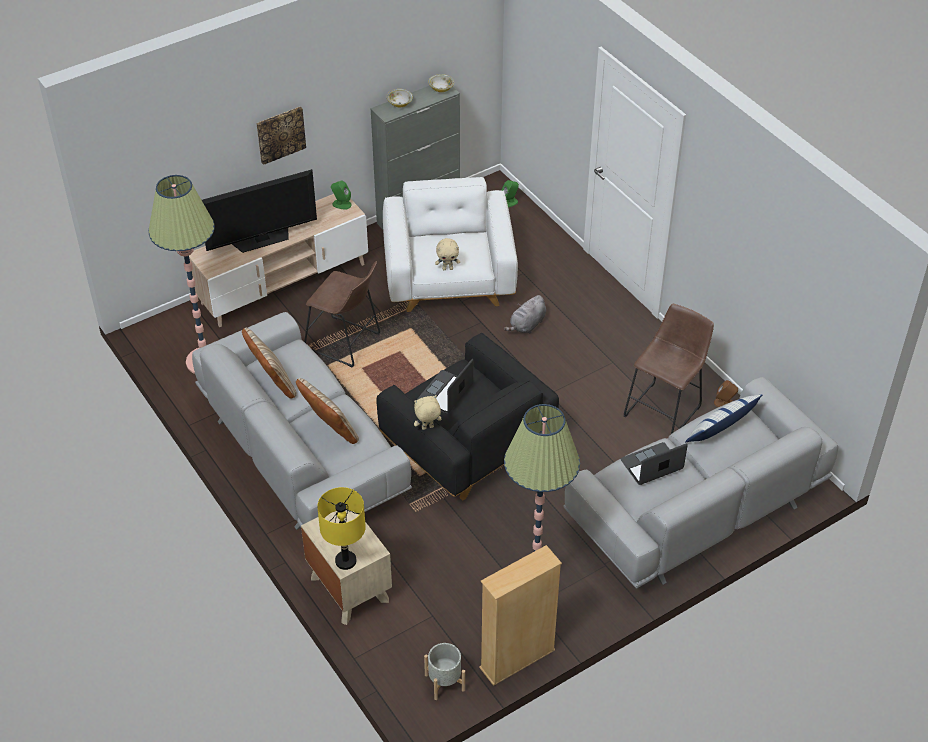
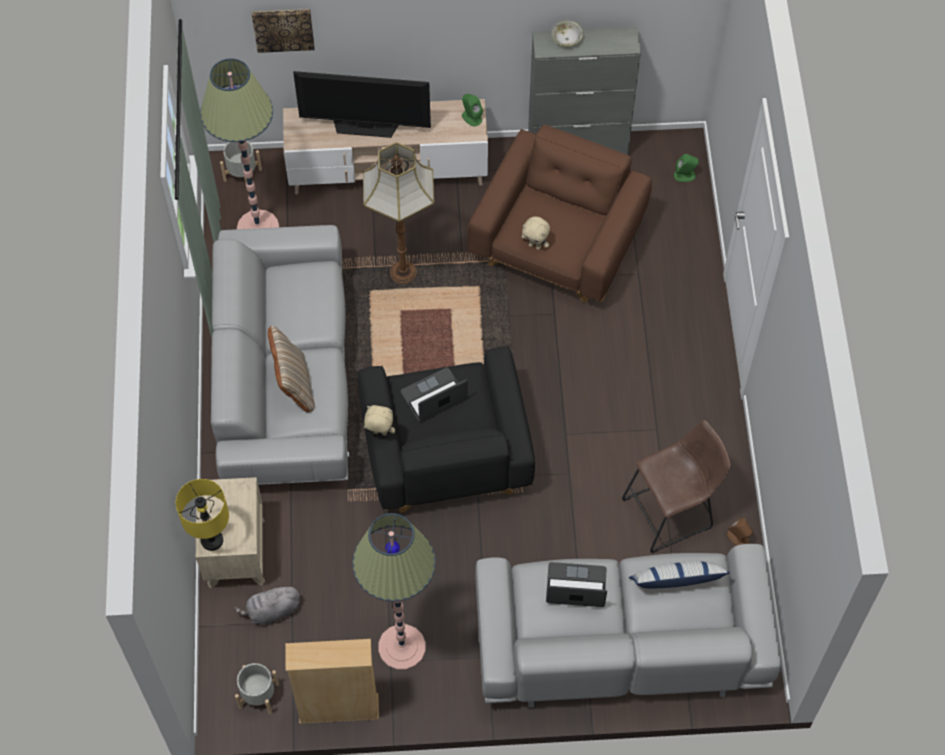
camera: 30 degrees right, 15 degrees up
(166, 331) = (242, 175): none -> grey planter
(272, 383) = (276, 302): beige pillow -> none
(280, 134) = (413, 29): picture -> picture (283, 29)
(346, 343) = (404, 273): brown stool -> floor lamp
(441, 89) = (624, 38): bowl -> none
(449, 278) = (557, 242): white armchair -> brown armchair
(527, 325) = (598, 340): grey plush toy -> grey plush toy (272, 611)

